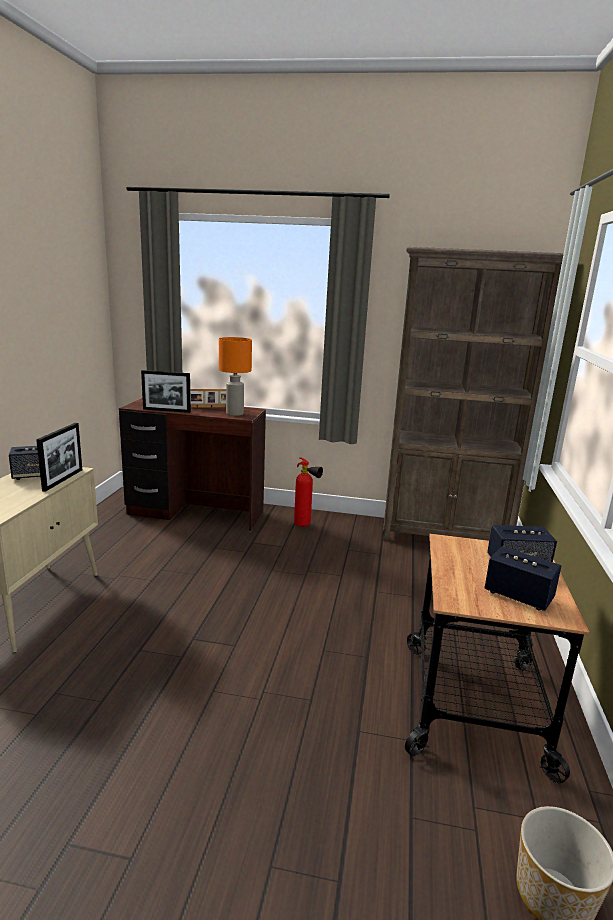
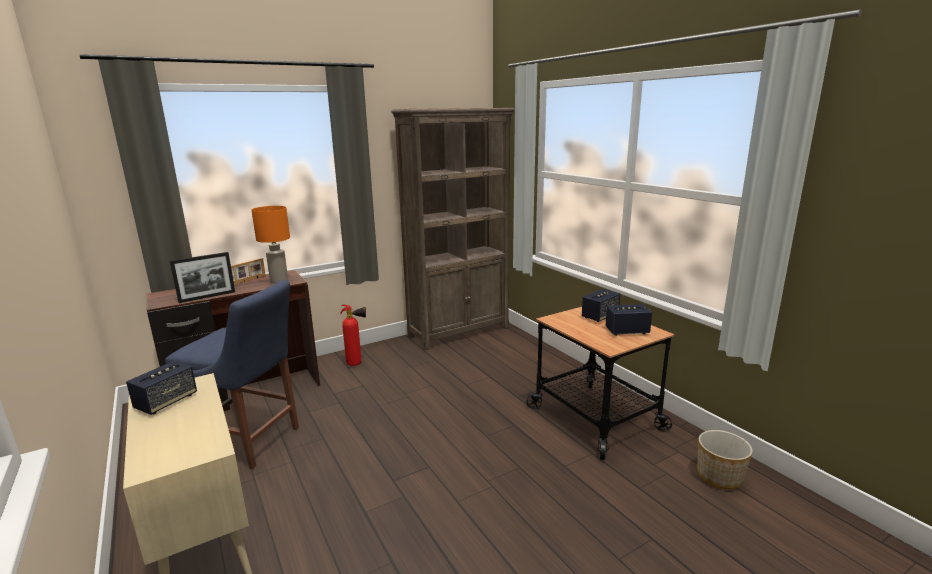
camera: 40 degrees left, 0 degrees up
(63, 480) = (207, 393): picture frame -> none
(149, 550) = (251, 441): none -> blue chair

